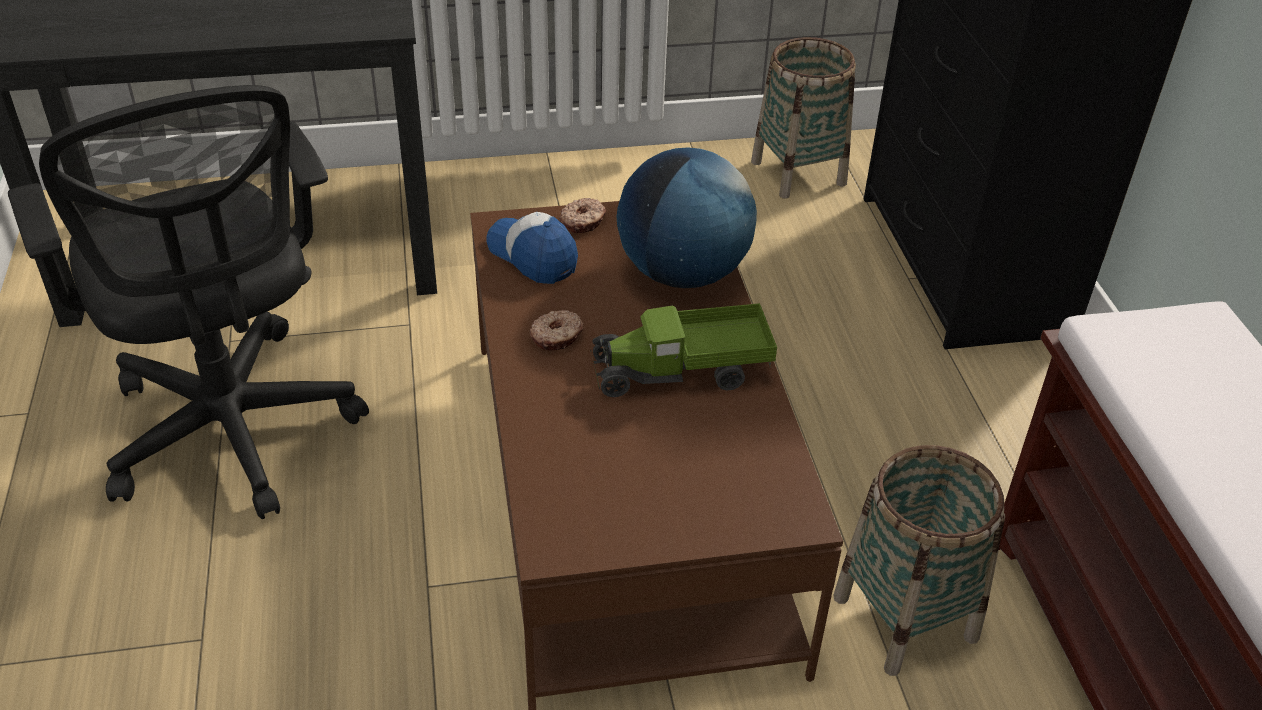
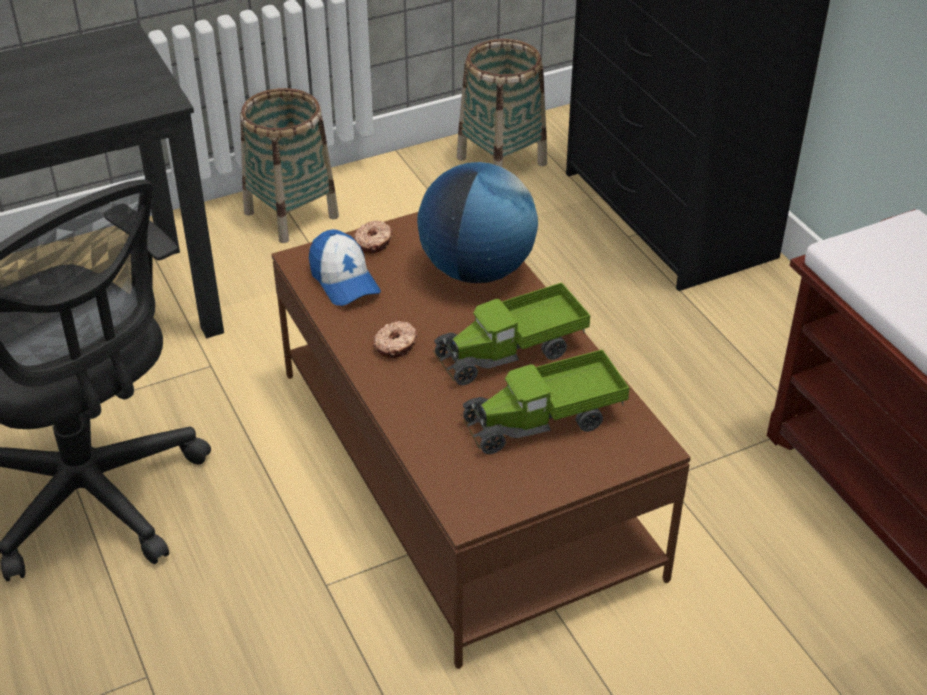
camera: 15 degrees left, 0 degrees up
(533, 256) = (344, 281): cap -> cap turned 150 degrees counterclockwise
(686, 458) = (544, 420): none -> toy truck
(905, 617) = (722, 515): basket -> basket (291, 214)

